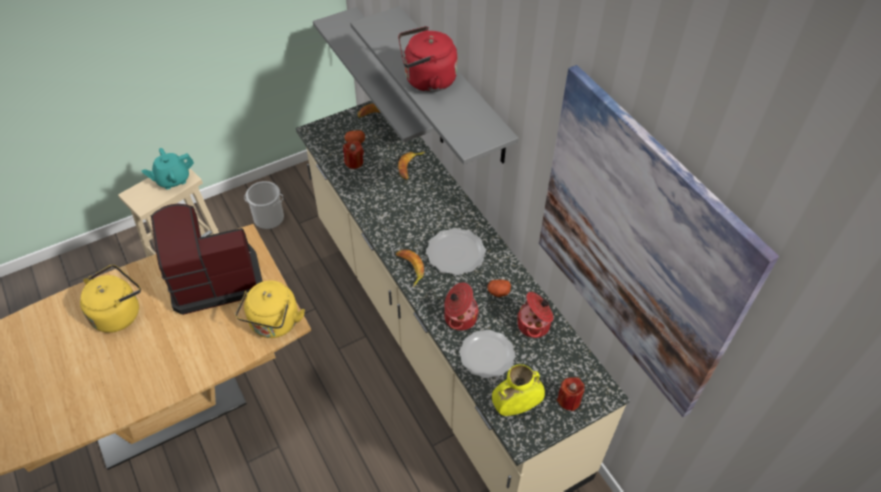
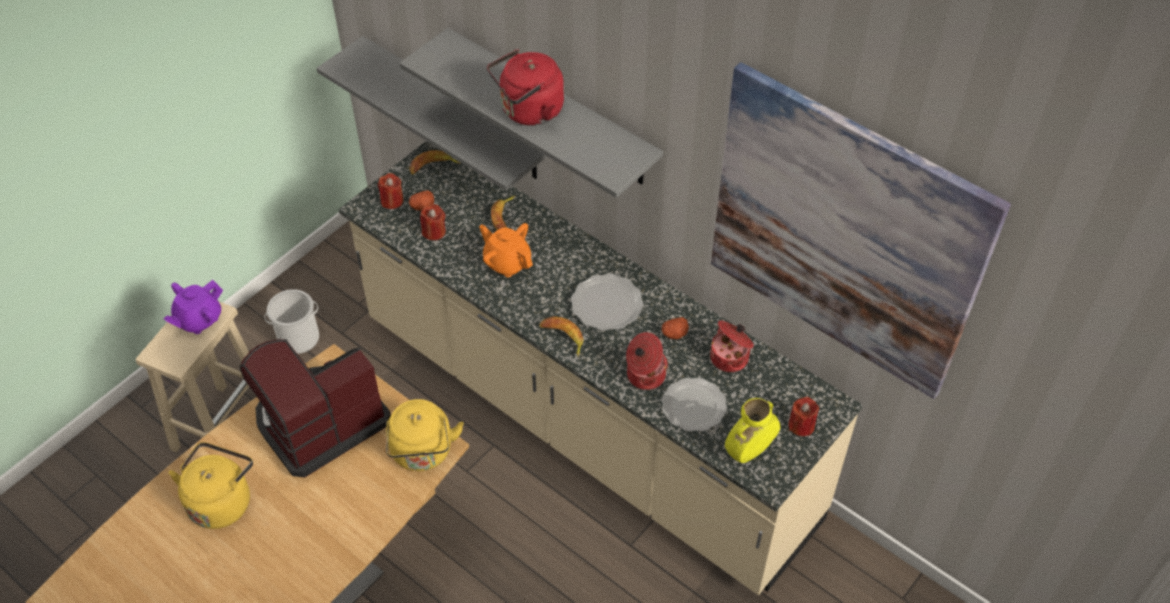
camera: 20 degrees left, 0 degrees up
(173, 179) = (199, 319): turquoise teapot -> purple teapot
(335, 132) = (392, 201): none -> red candle
(396, 199) = (507, 262): none -> orange teapot

